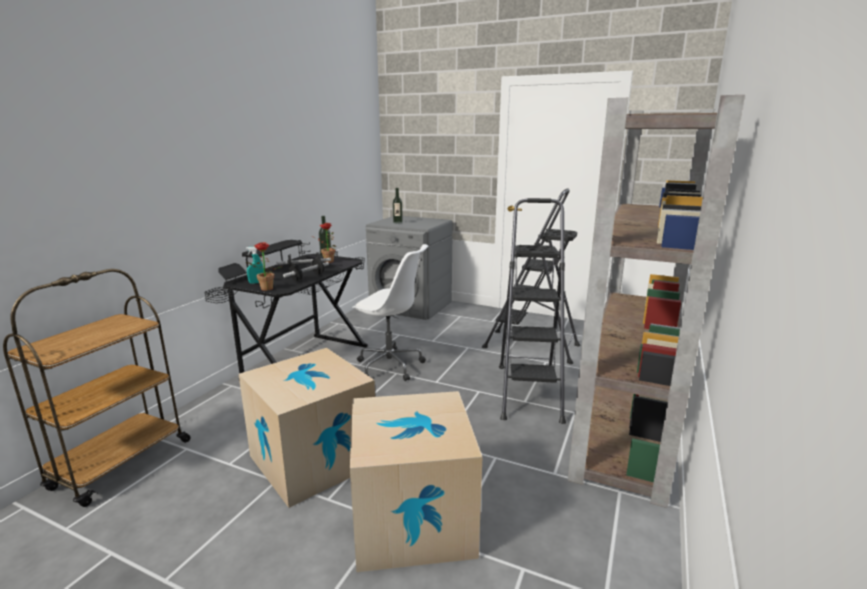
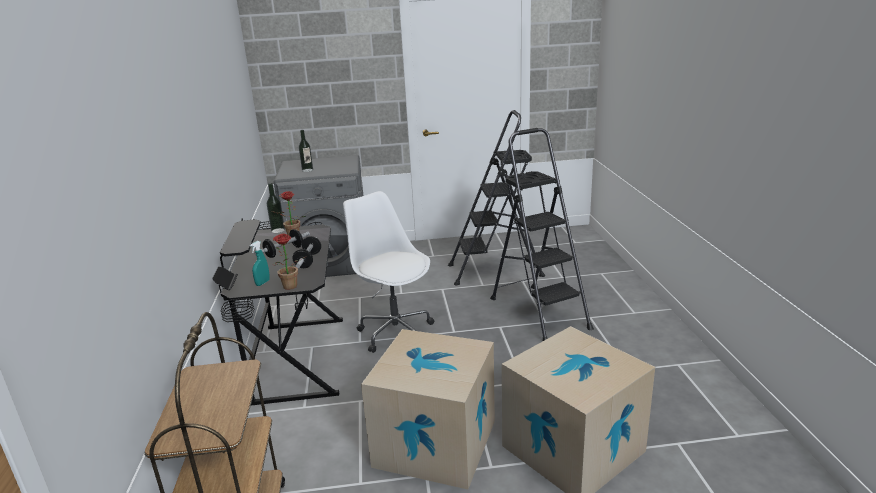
camera: 30 degrees left, 5 degrees up
(391, 366) = (394, 332): white office chair -> white office chair turned 120 degrees counterclockwise
(626, 422) = (631, 311): brown bookcase -> none

